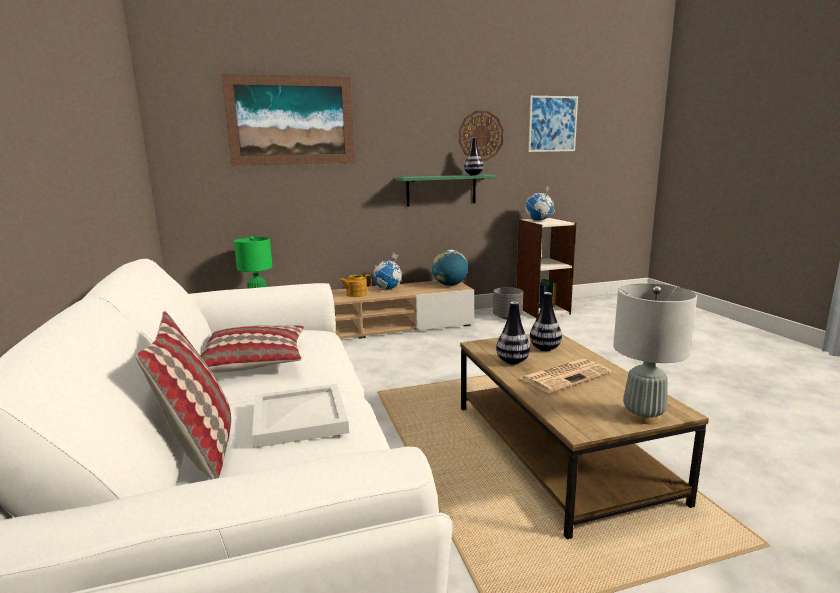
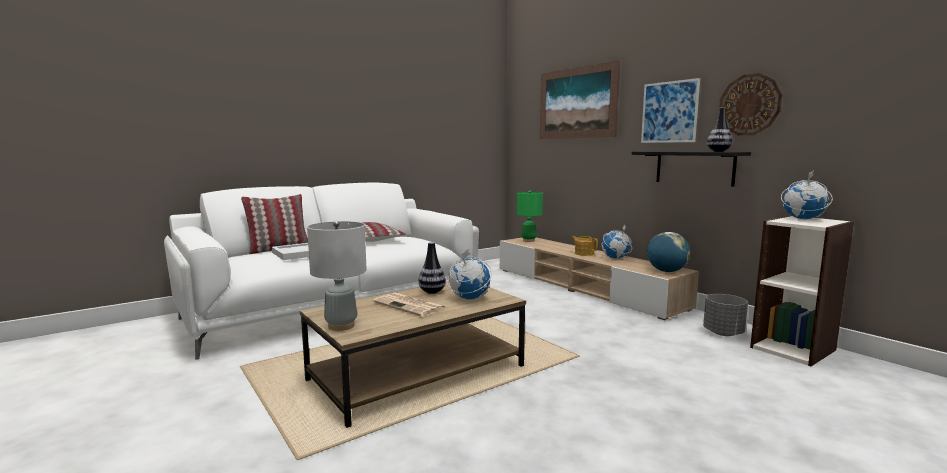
camera: 70 degrees right, 5 degrees down
(441, 190) = (694, 167): green shelf -> black shelf
(544, 348) = (469, 298): vase -> globe
(552, 124) = (875, 79): picture -> picture (669, 112)

